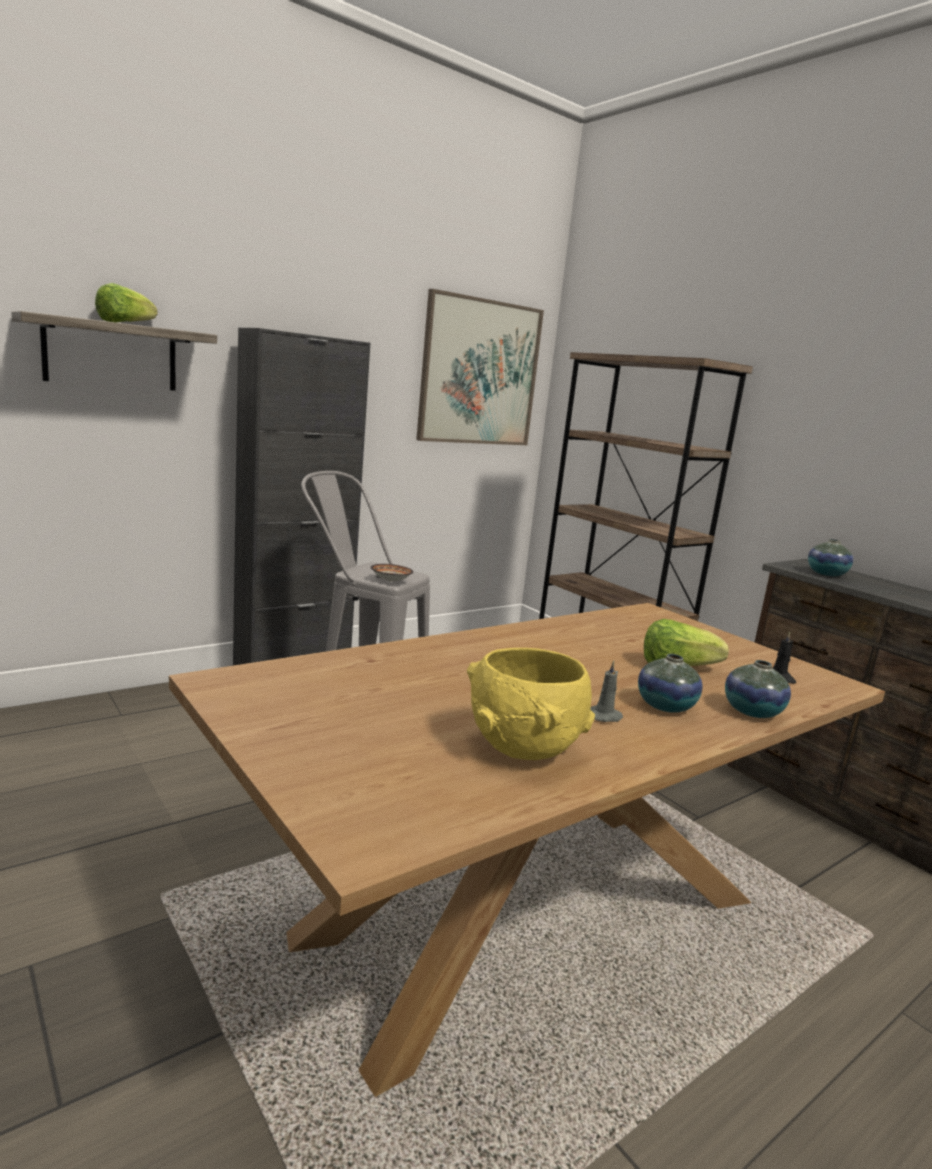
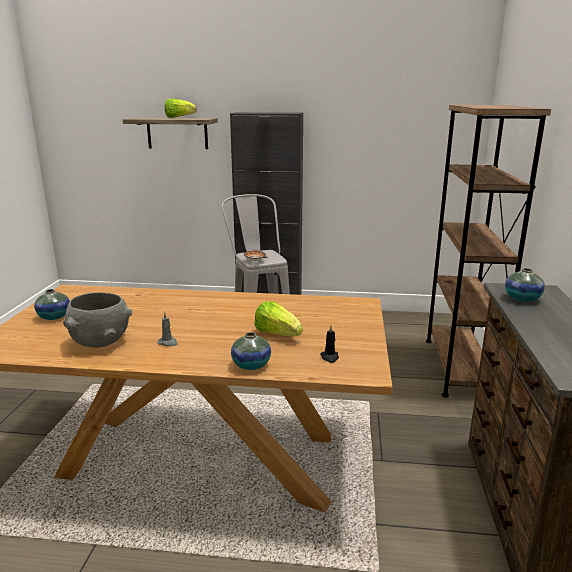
camera: 45 degrees right, 5 degrees up
(479, 373) = (415, 122): picture -> none
(523, 748) = (100, 342): yellow bowl -> grey bowl
(665, 706) = (211, 348): vase -> vase (54, 317)

